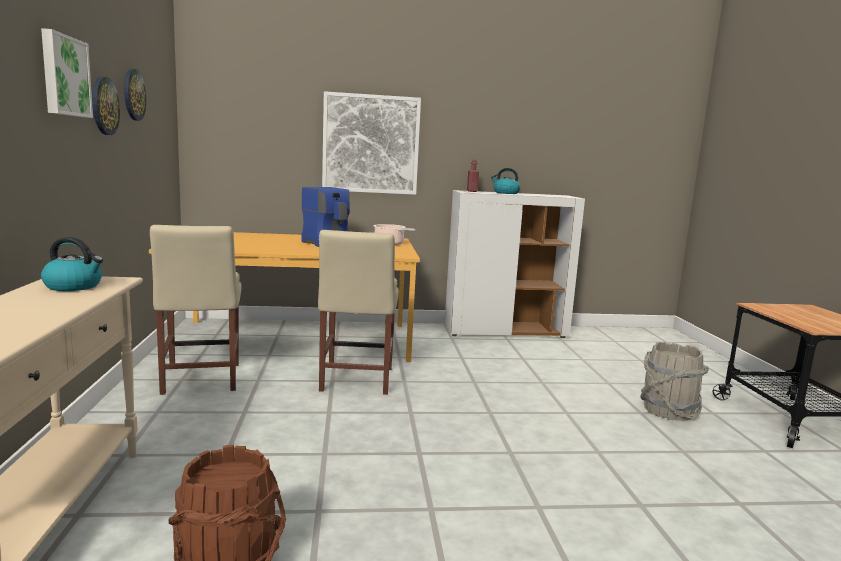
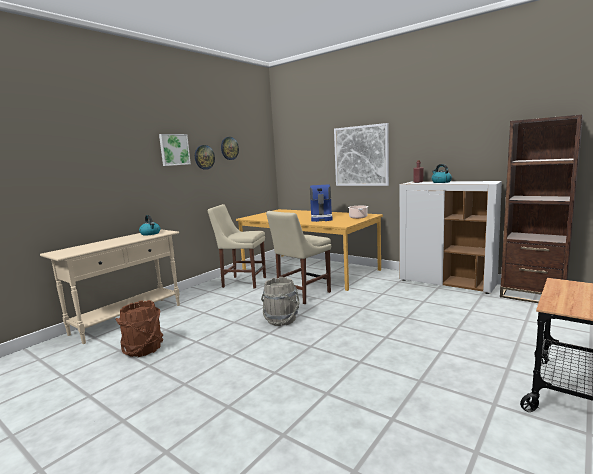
camera: 45 degrees right, 0 degrees up
(200, 380) = (242, 282): beige chair -> beige chair turned 75 degrees clockwise
(601, 333) = (532, 296): none -> brown bookcase
(668, 411) = (466, 356): grey bucket -> grey bucket (281, 320)

